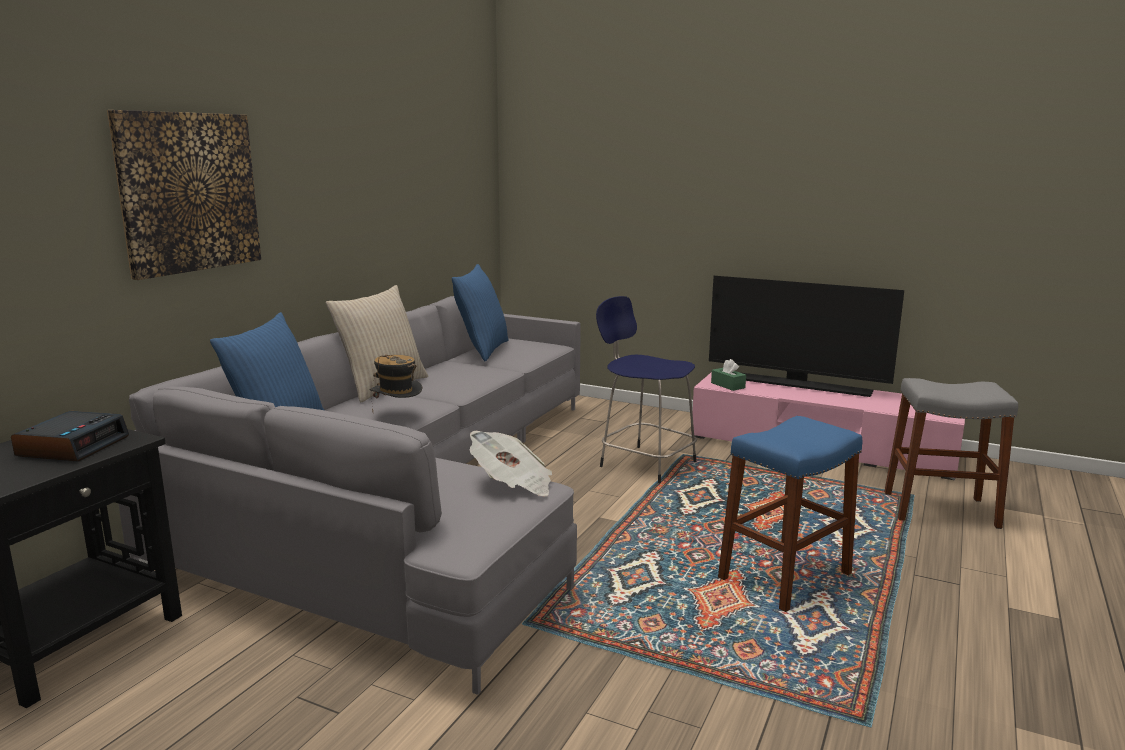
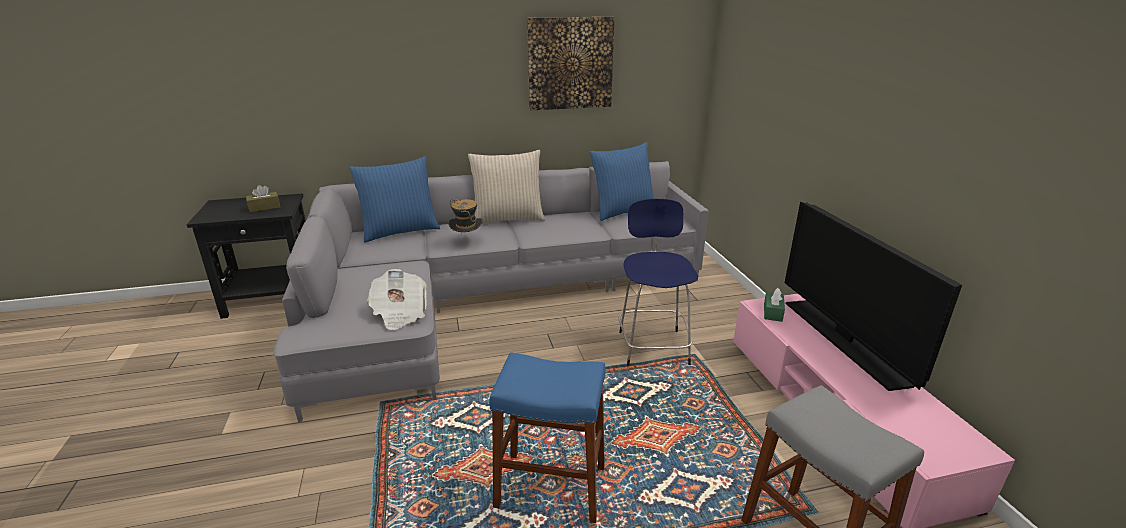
camera: 50 degrees right, 10 degrees up
(73, 446) = (264, 207): alarm clock -> brown tissue box
(188, 192) = (374, 75): picture -> picture (570, 63)

